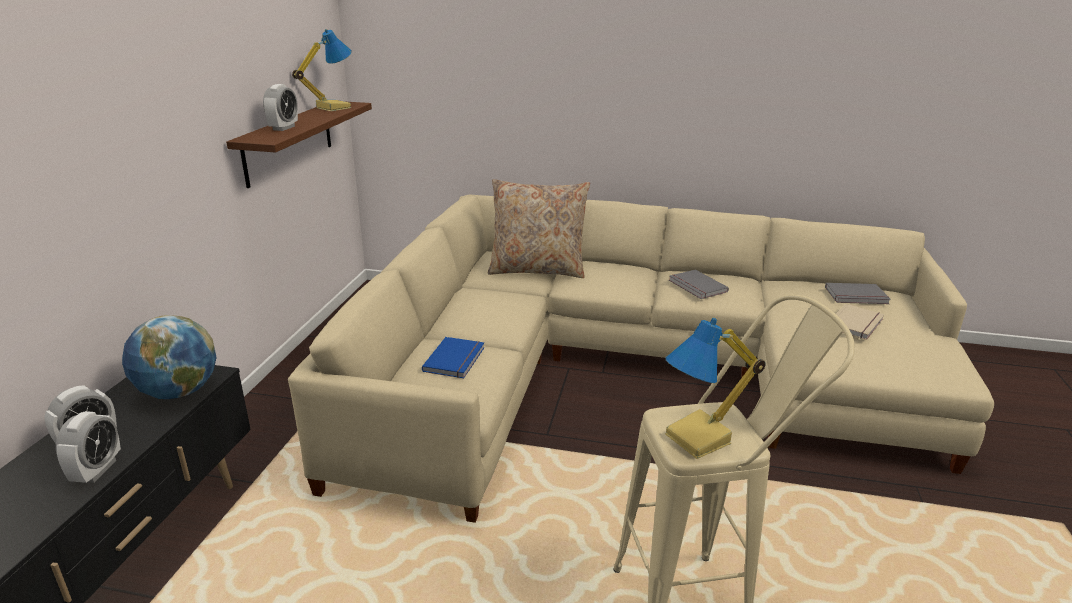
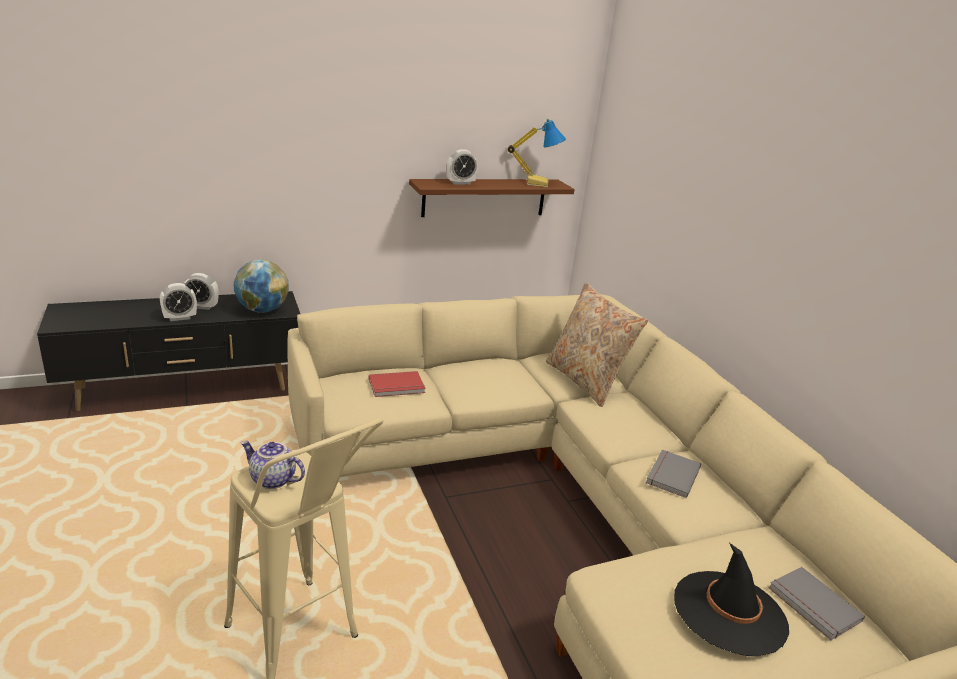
camera: 55 degrees right, 0 degrees up
(456, 359) = (397, 387): blue book -> red book
(700, 439) = (272, 480): table lamp -> teapot
(857, 324) = (729, 612): beige book -> black hat

